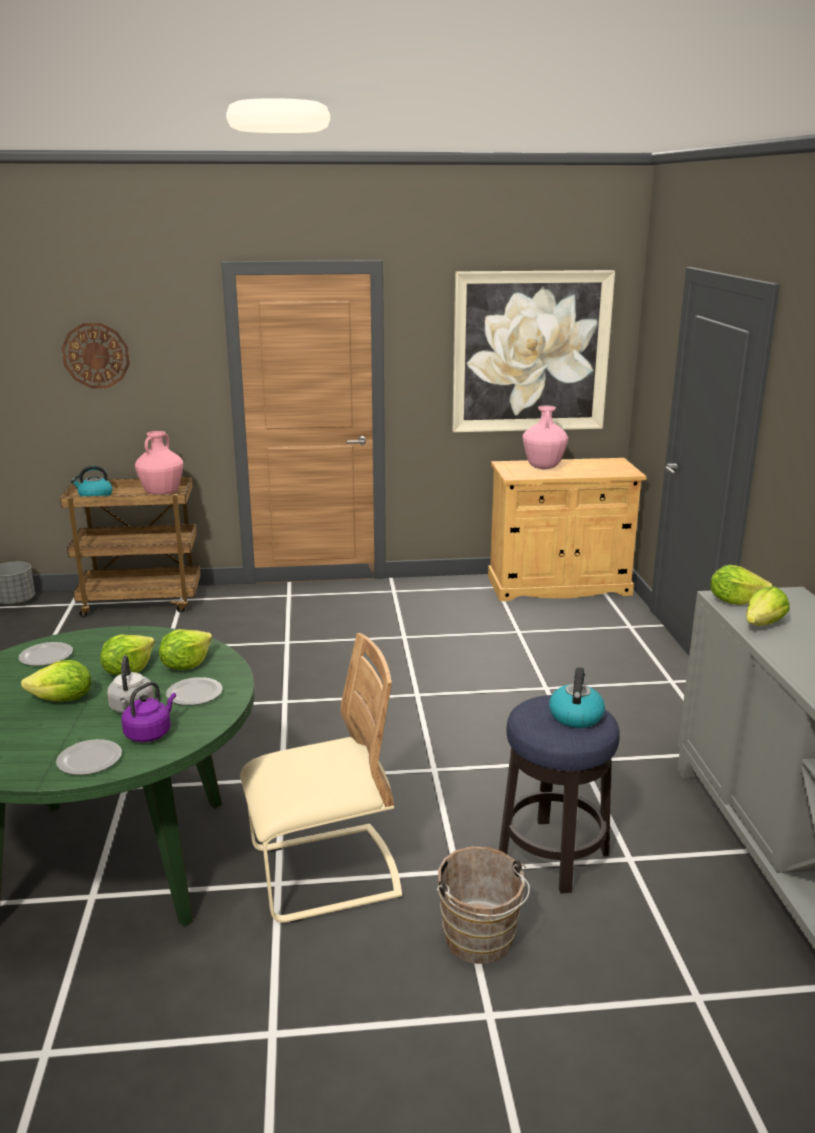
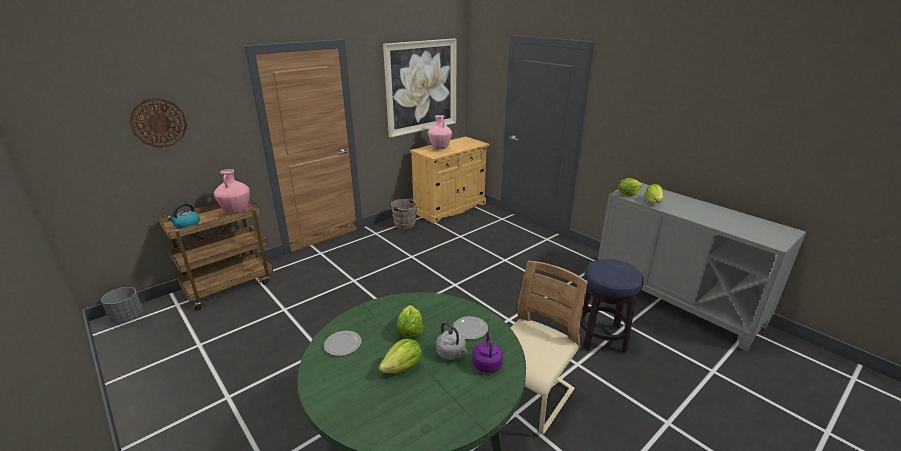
camera: 35 degrees left, 5 degrees up
(90, 759) = (483, 396): plate -> none
(185, 665) = (436, 314): lettuce -> none
(480, 943) = (626, 392): brown bucket -> brown bucket (406, 225)
(575, 716) = (618, 268): kettle -> none

